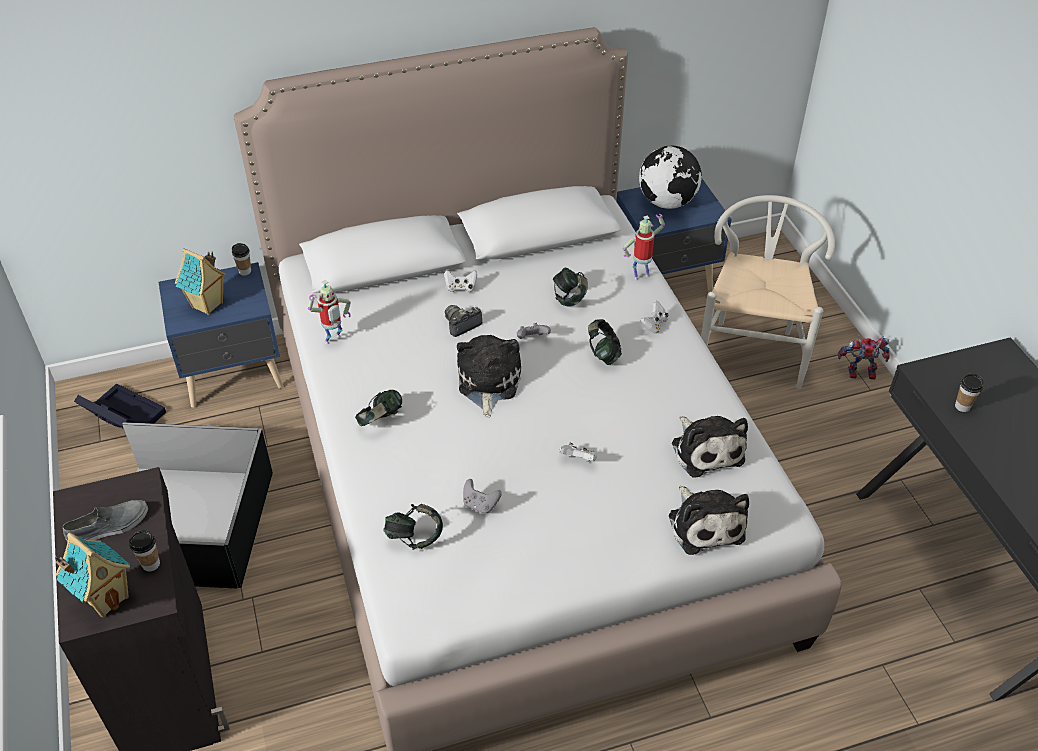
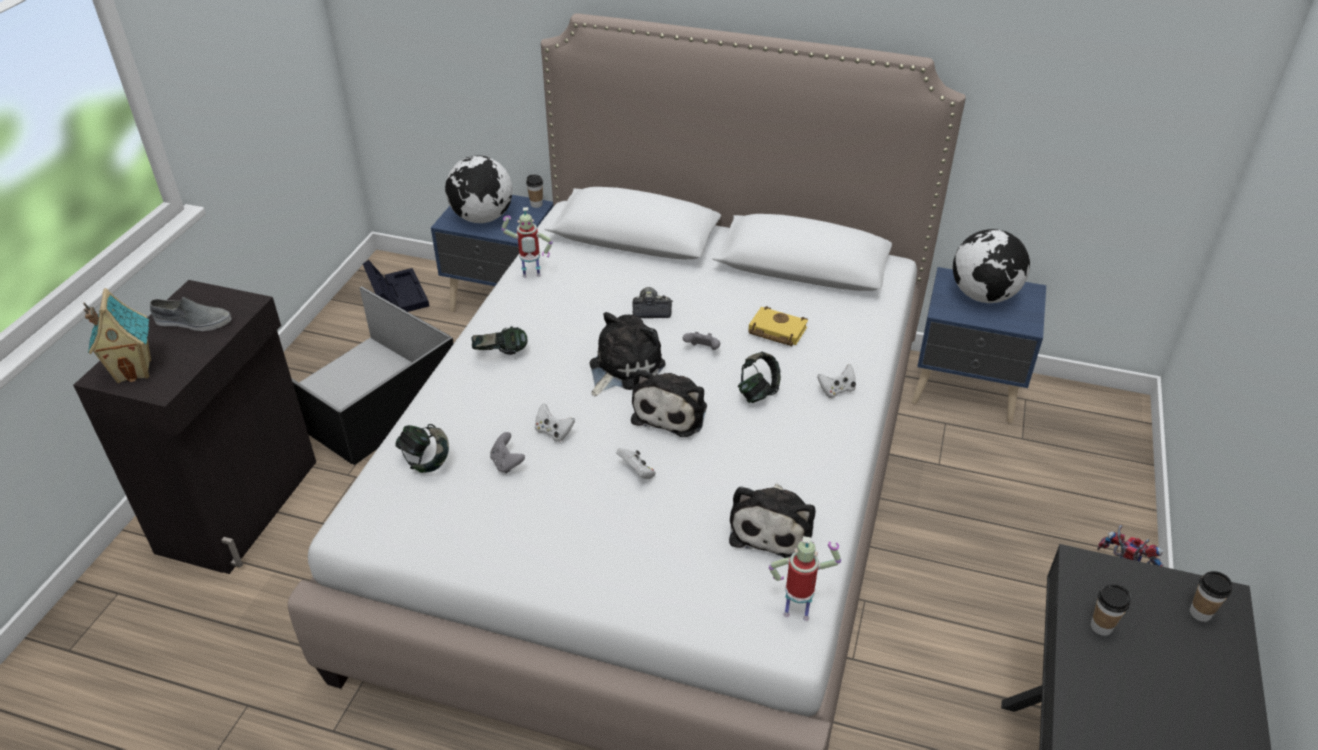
camera: 35 degrees right, 5 degrees down
(151, 564) = (188, 362): cup -> cup (1200, 613)
(208, 305) = (482, 218): toy house -> globe
(461, 288) = (682, 281): white game controller -> white game controller (553, 432)
(569, 298) = (775, 331): headphones -> yellow book
(641, 275) = (869, 341): toy robot -> toy robot (797, 613)
(705, 524) = (699, 595): plush toy -> plush toy (672, 411)
(752, 348) = (1009, 495): white chair -> none

